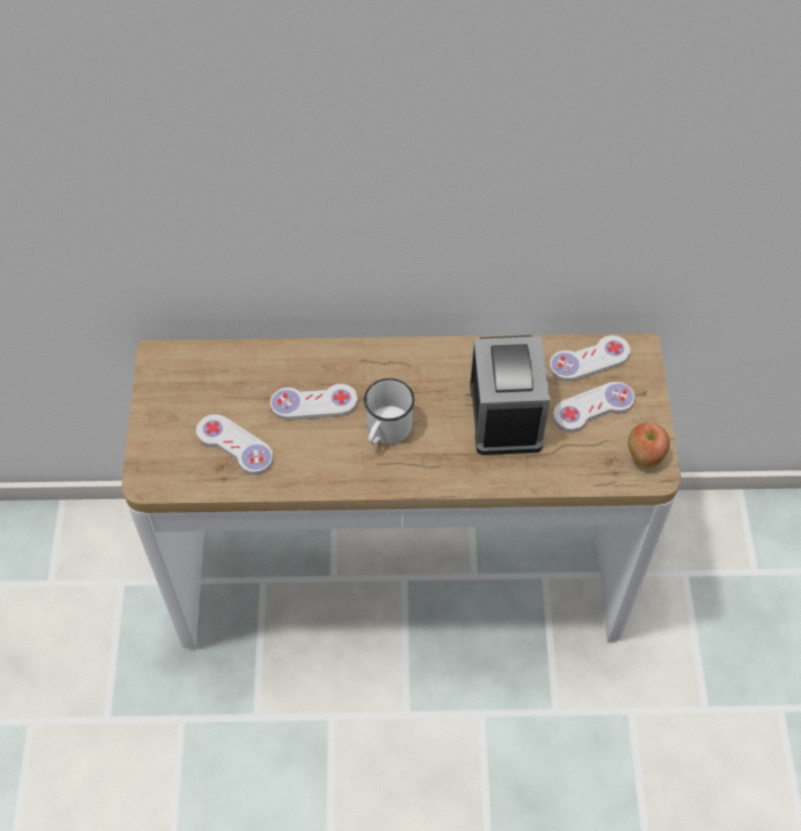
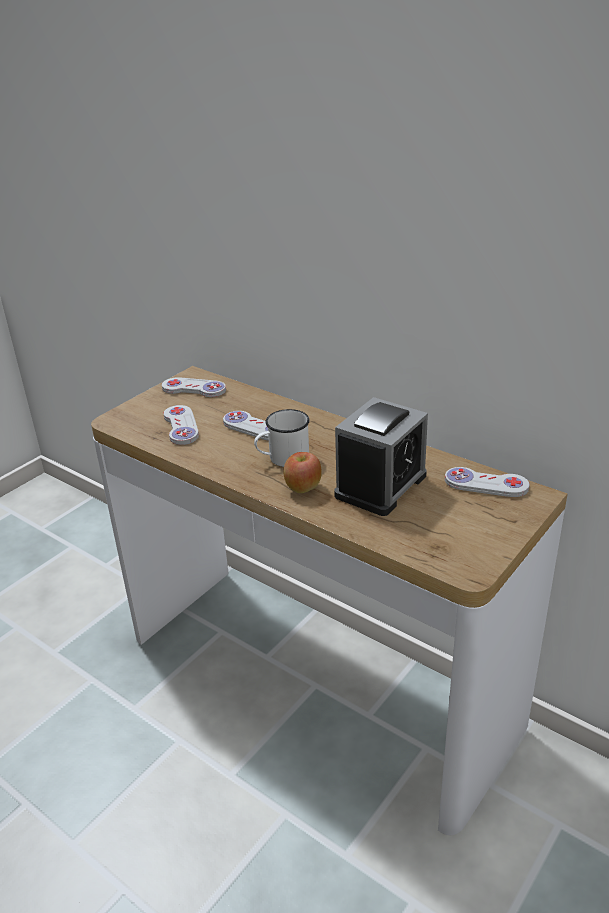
camera: 40 degrees right, 25 degrees down
(593, 408) = (457, 511): white game controller -> white game controller (194, 389)
(644, 455) = (471, 557): apple -> apple (303, 488)

